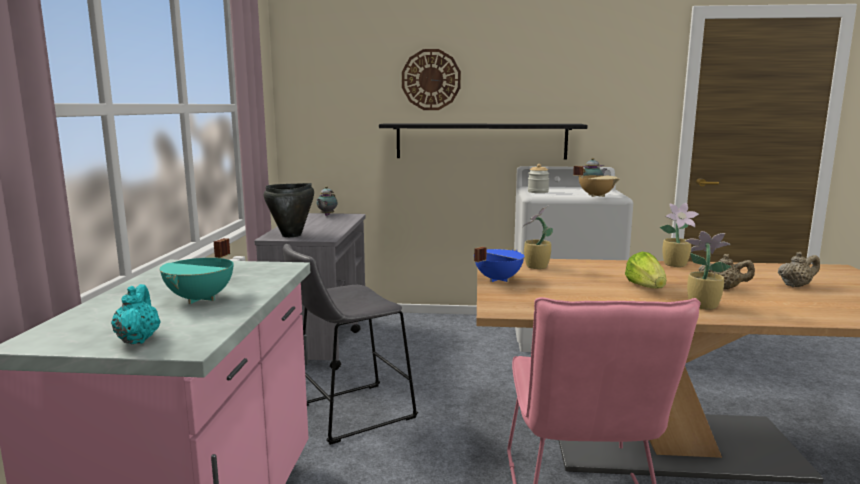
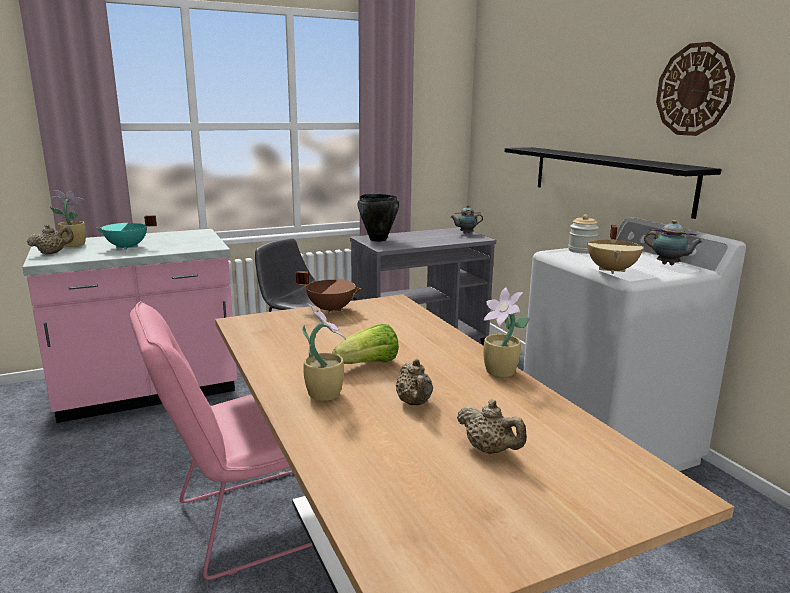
camera: 60 degrees right, 5 degrees up
(138, 339) = (52, 253): turquoise teapot -> beige teapot
(431, 80) = (572, 99): wall clock -> wall clock (694, 90)
(497, 279) = (331, 309): blue cooking pot -> brown cooking pot
(536, 267) = (394, 316): potted plant -> potted plant (73, 245)

